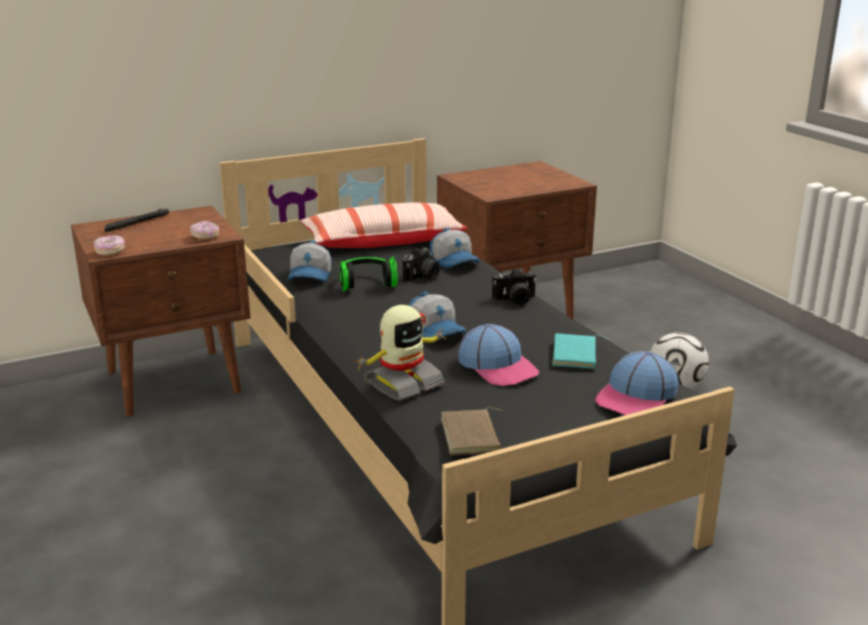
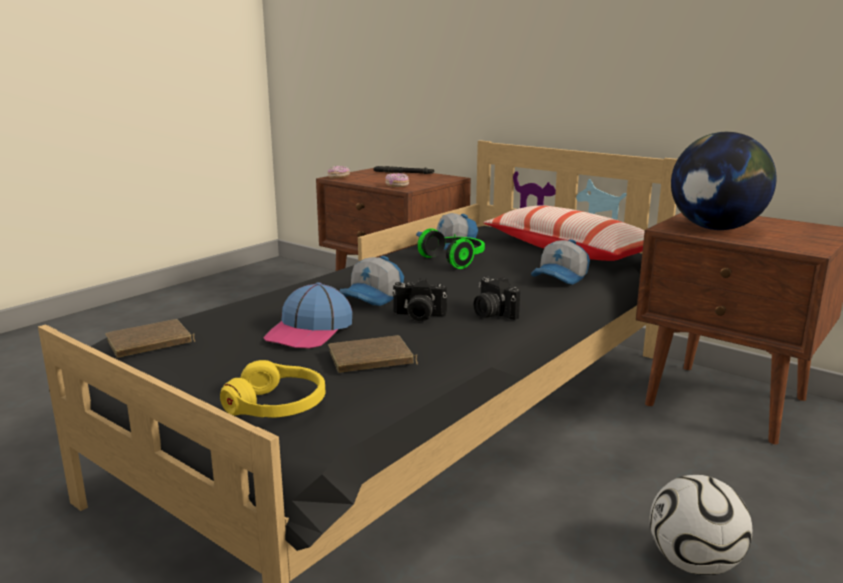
camera: 65 degrees right, 5 degrees down
(403, 383) = (248, 305): toy robot -> none
(422, 277) = (499, 273): camera -> camera (418, 316)
(506, 186) = (716, 228): none -> globe
(576, 355) = (371, 360): turquoise book -> brown book
(636, 397) = (277, 405): cap -> yellow headphones

